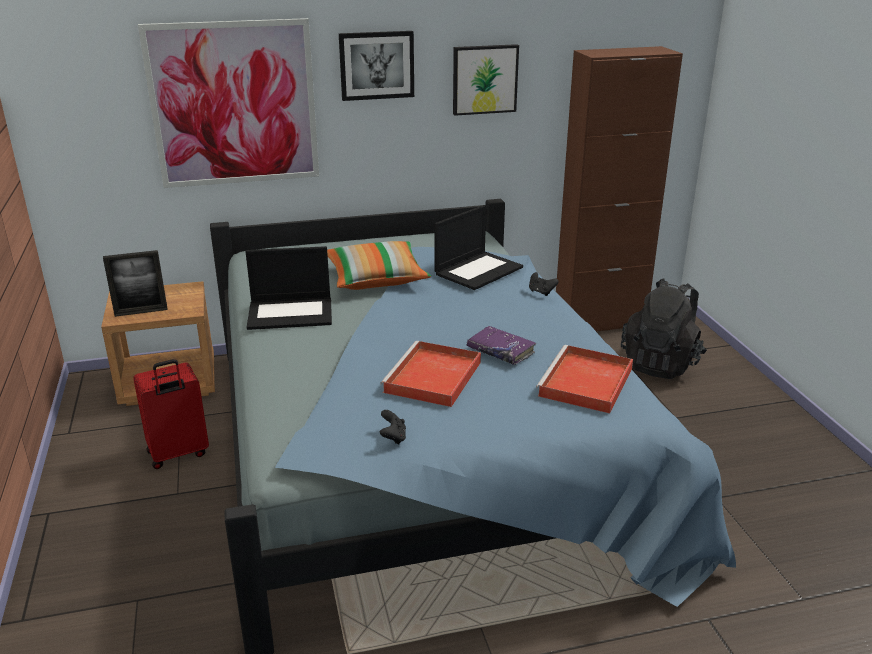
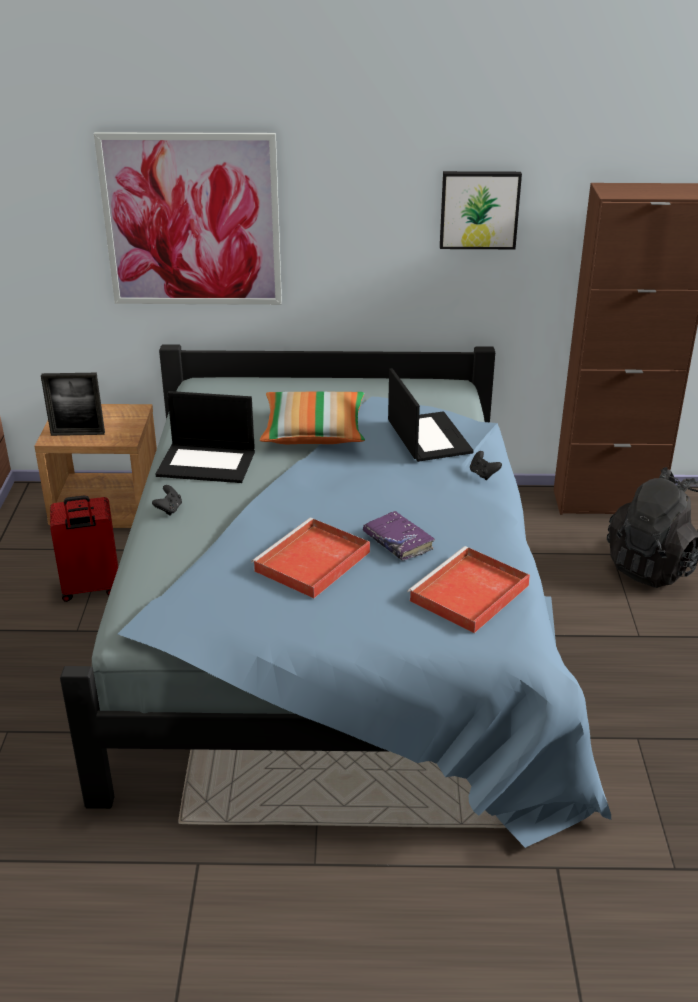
camera: 15 degrees right, 5 degrees up
(376, 65) = (351, 187): picture -> none
(393, 437) = (240, 622): black game controller -> black game controller (169, 509)
(478, 270) = (427, 437): laptop -> laptop turned 75 degrees counterclockwise

